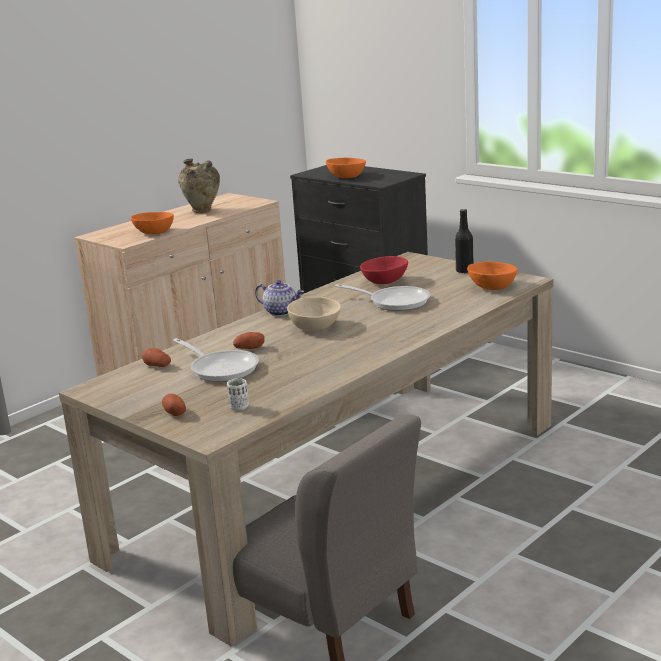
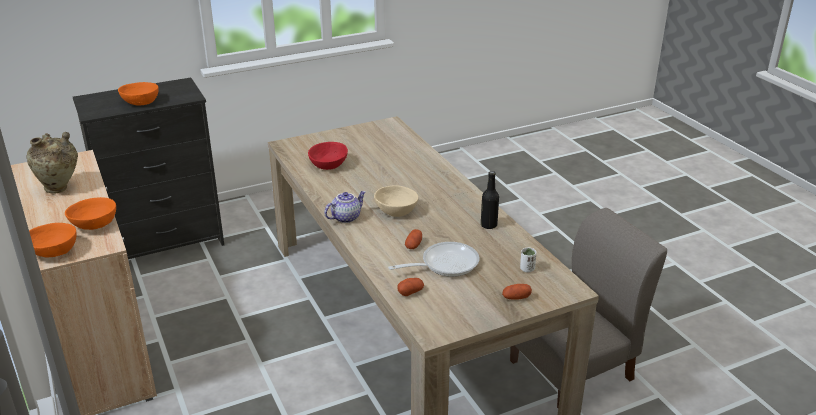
camera: 70 degrees left, 10 degrees up
(394, 302) = (378, 172): frying pan -> none
(464, 271) = (344, 135): black bottle -> black bottle (488, 225)
(492, 287) = (390, 136): orange bowl -> orange bowl (54, 252)

